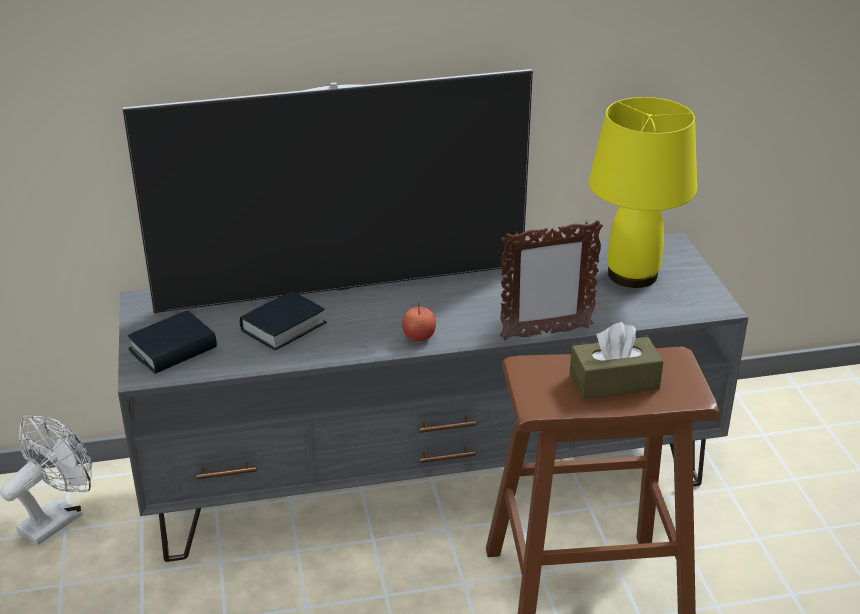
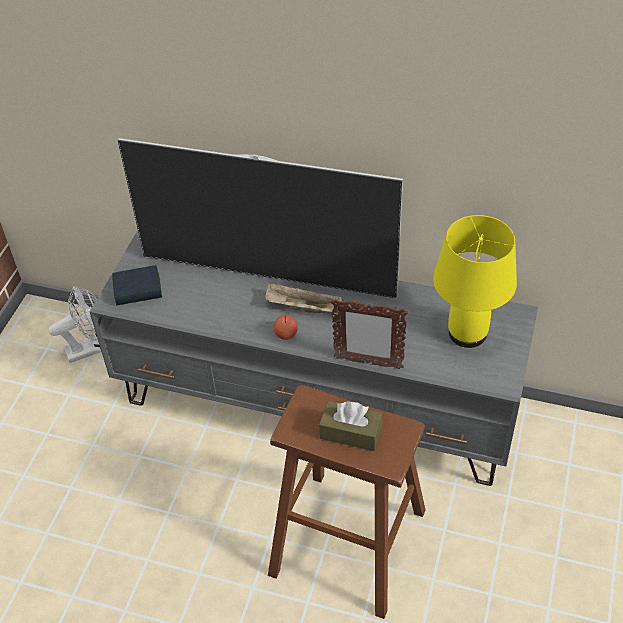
camera: 30 degrees right, 15 degrees up
(283, 327) = (210, 295): book -> none
(415, 306) = (301, 307): none -> beige tray

